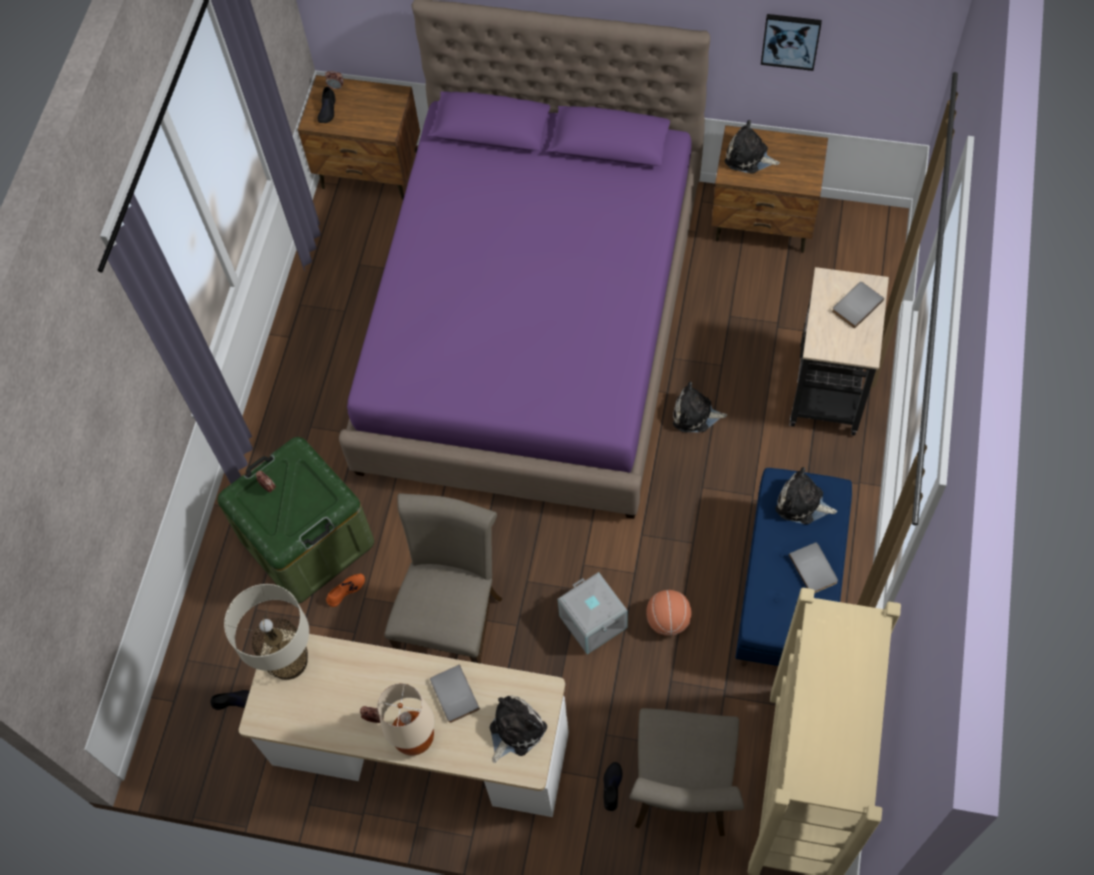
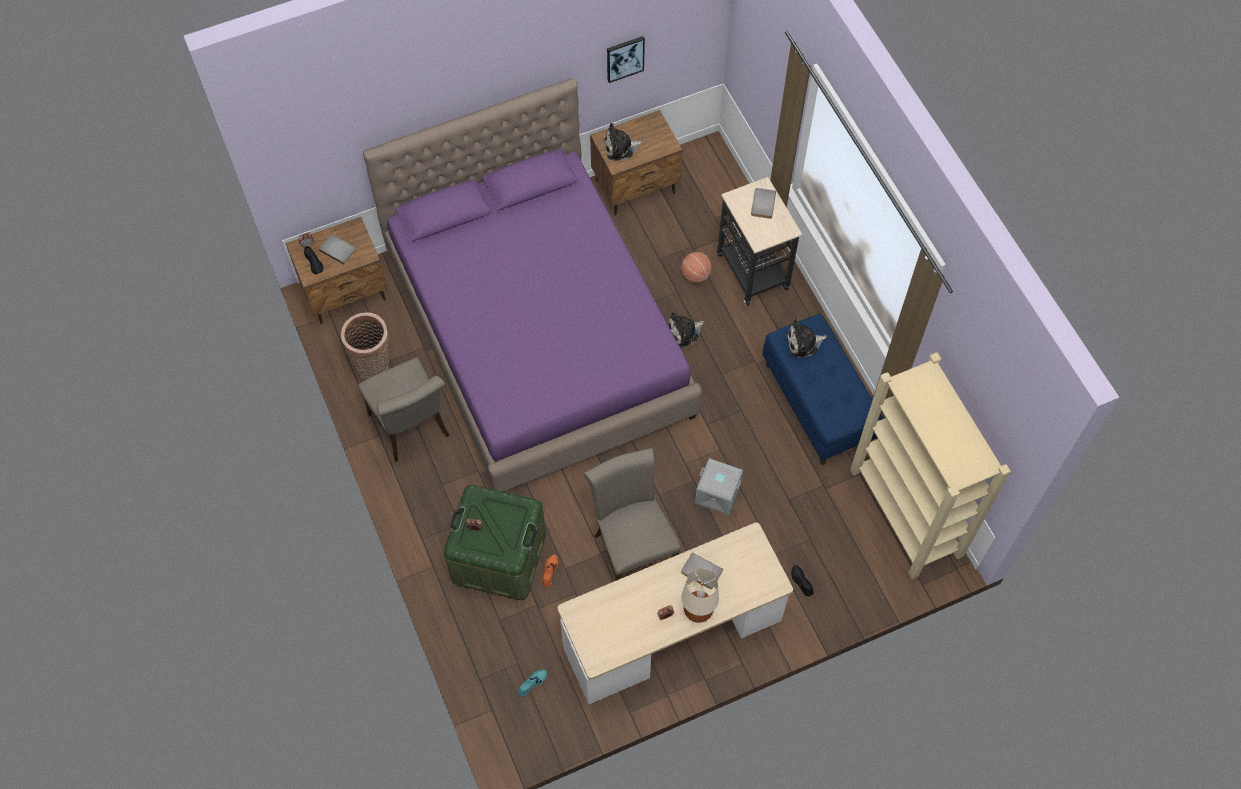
camera: 40 degrees left, 0 degrees up
(235, 700) = (532, 683): black shoe -> turquoise shoe
(288, 661) = (585, 617): table lamp -> none
(340, 259) = (373, 364): none -> basket
(515, 730) = (752, 568): plush toy -> none
(668, 620) = (761, 465): basketball -> basketball (696, 275)
(682, 794) = (844, 559): beige chair -> beige chair (412, 428)
(814, 568) = (838, 376): grey book -> grey book (338, 249)

